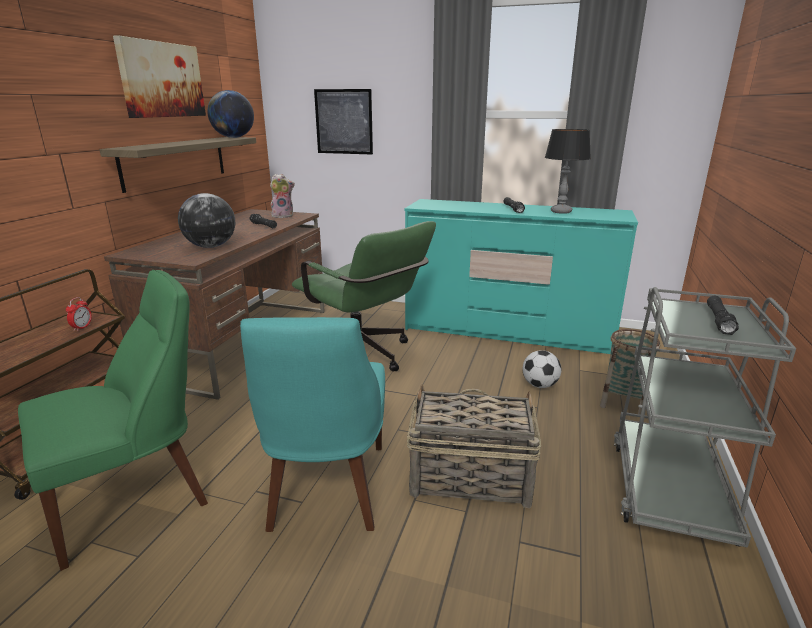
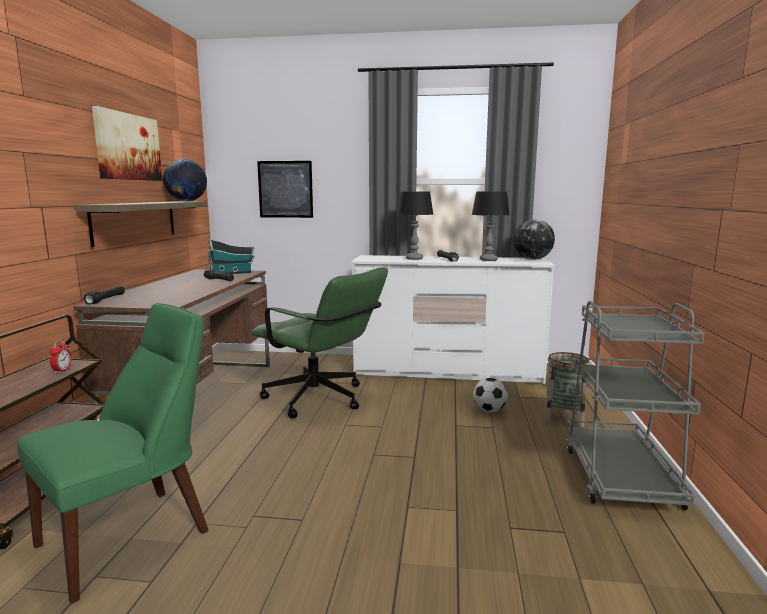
camera: 10 degrees left, 10 degrees down
(211, 246) = (179, 296): globe -> globe (532, 259)
(283, 216) = (232, 273): plush toy -> toy house
(326, 490) = (323, 508): turquoise chair -> none
(468, 477) = (450, 485): basket -> none
(476, 207) = (414, 258): none -> table lamp
(507, 332) = (448, 372): turquoise dresser -> white dresser
(718, 321) = (641, 324): black flashlight -> black flashlight (106, 300)

